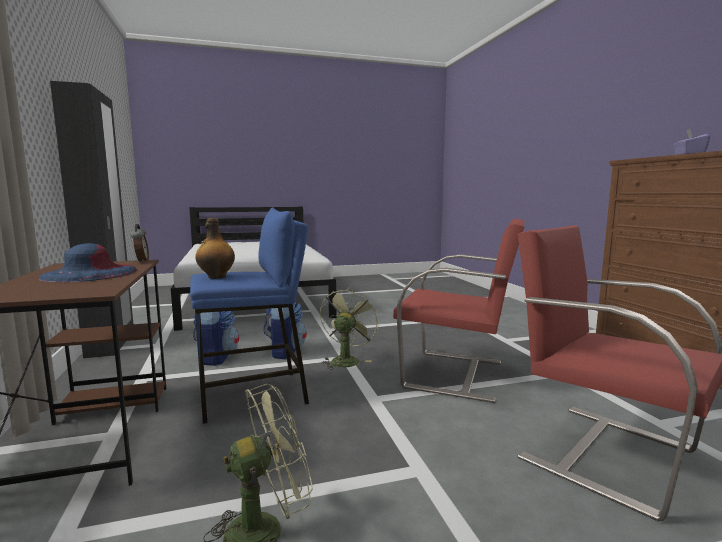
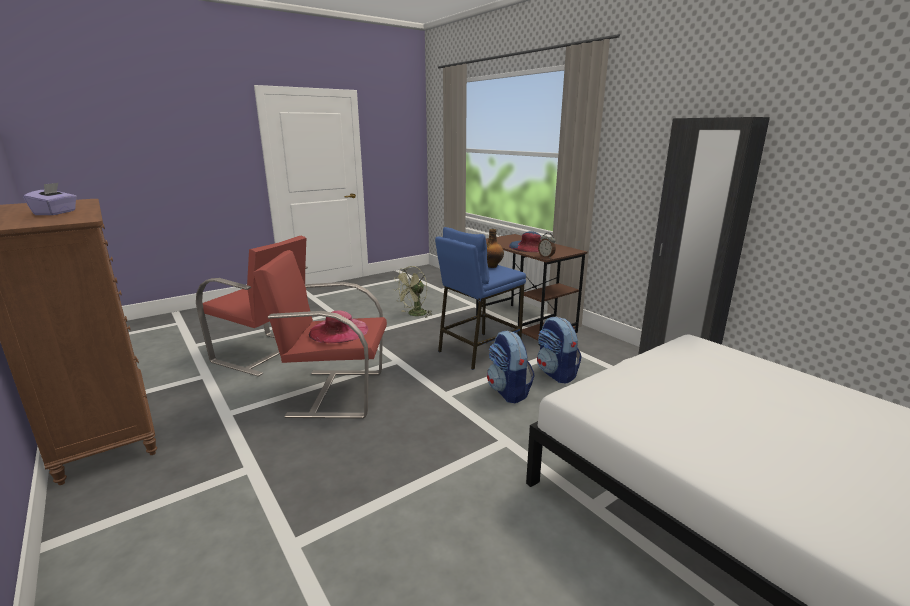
camera: 160 degrees right, 10 degrees up
(346, 360) = (441, 392): green fan -> none
(448, 296) = (339, 331): none -> pink hat

